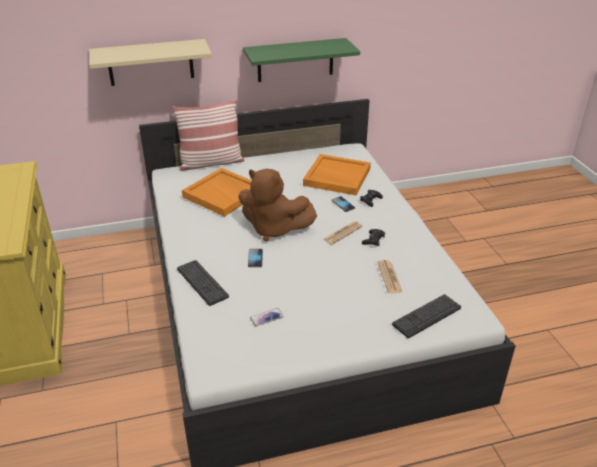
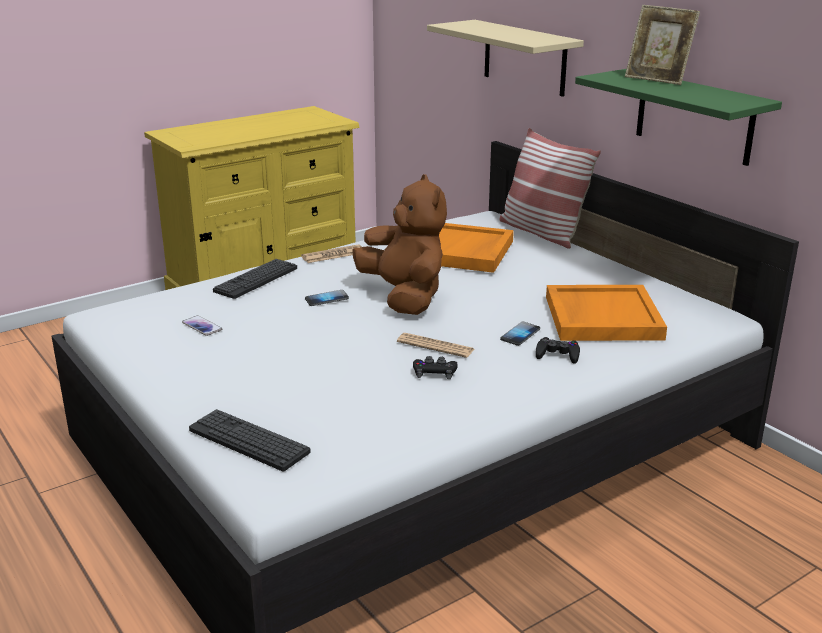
camera: 70 degrees right, 10 degrees down
(274, 229) = (404, 297): brown plush toy -> brown plush toy turned 150 degrees clockwise
(279, 47) = (657, 79): none -> picture frame
(389, 277) = (337, 397): newspaper -> newspaper (333, 255)

